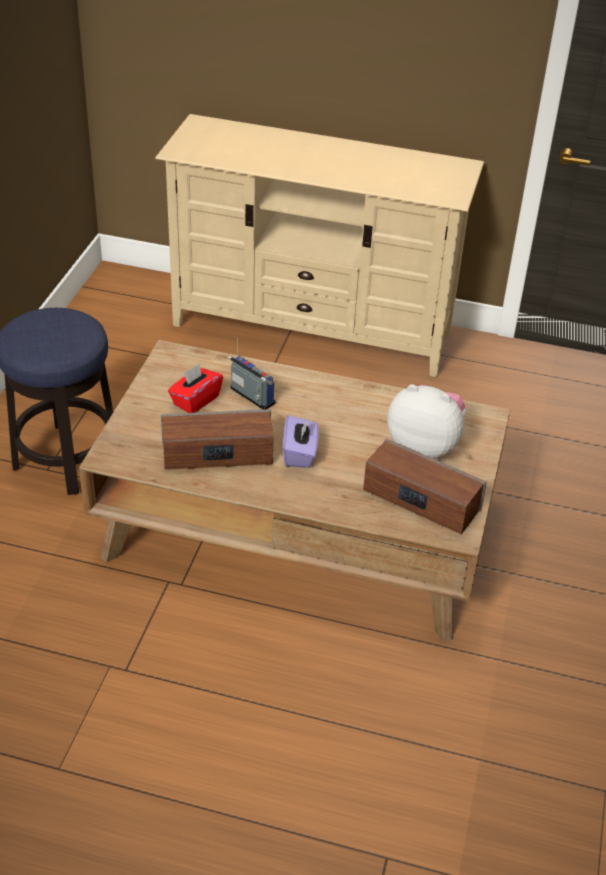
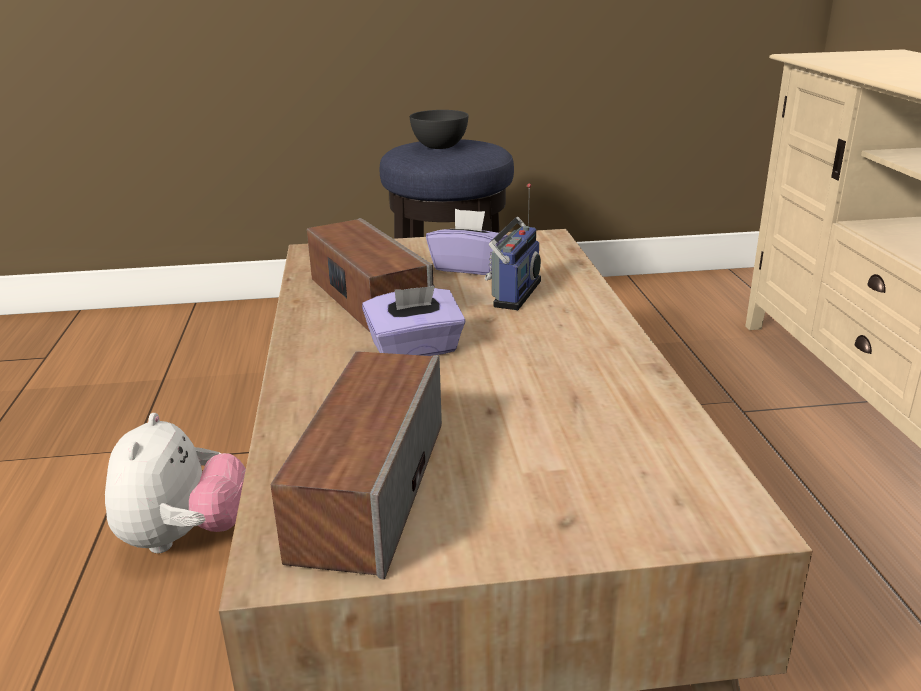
camera: 70 degrees right, 15 degrees down
(43, 334) = (439, 147): none -> grey bowl
(195, 400) = (468, 267): red tissue box -> purple tissue box
(424, 446) = (545, 457): plush toy -> plush toy (184, 537)

